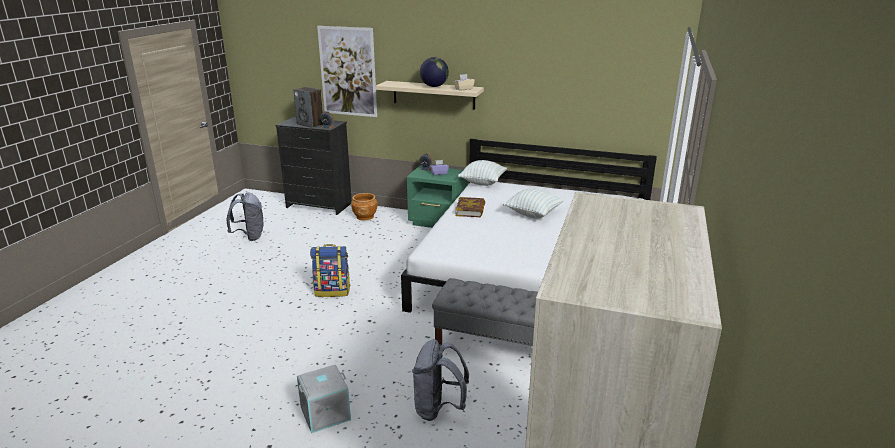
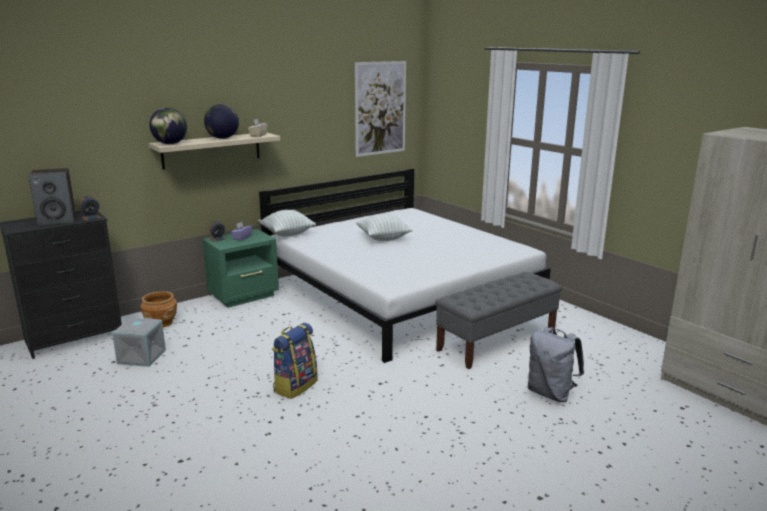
camera: 55 degrees left, 5 degrees down
(249, 237) = (63, 403): grey backpack -> none
(325, 413) = (511, 450): grey storage box -> grey storage box (141, 356)
(348, 72) = (90, 140): picture -> picture (380, 108)
(390, 84) = (170, 144): none -> globe
(470, 210) = (337, 253): book -> none

